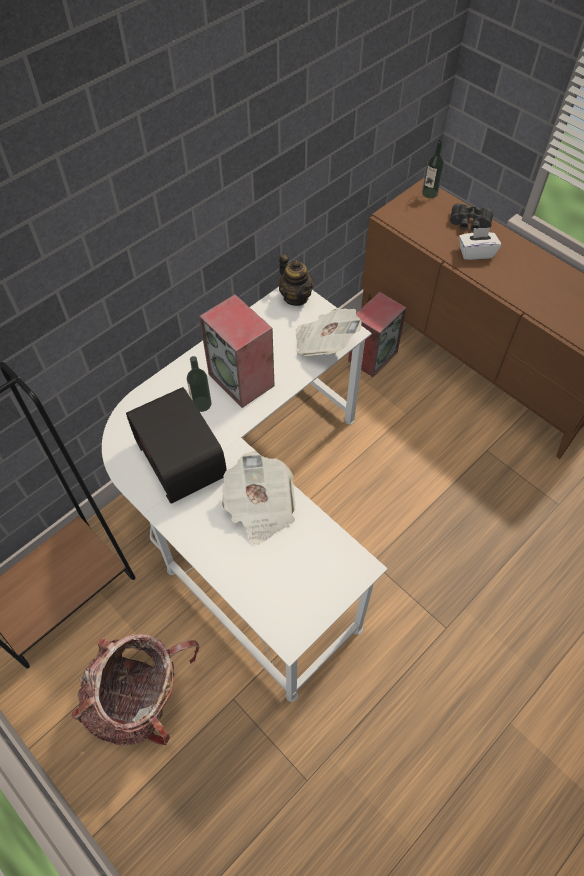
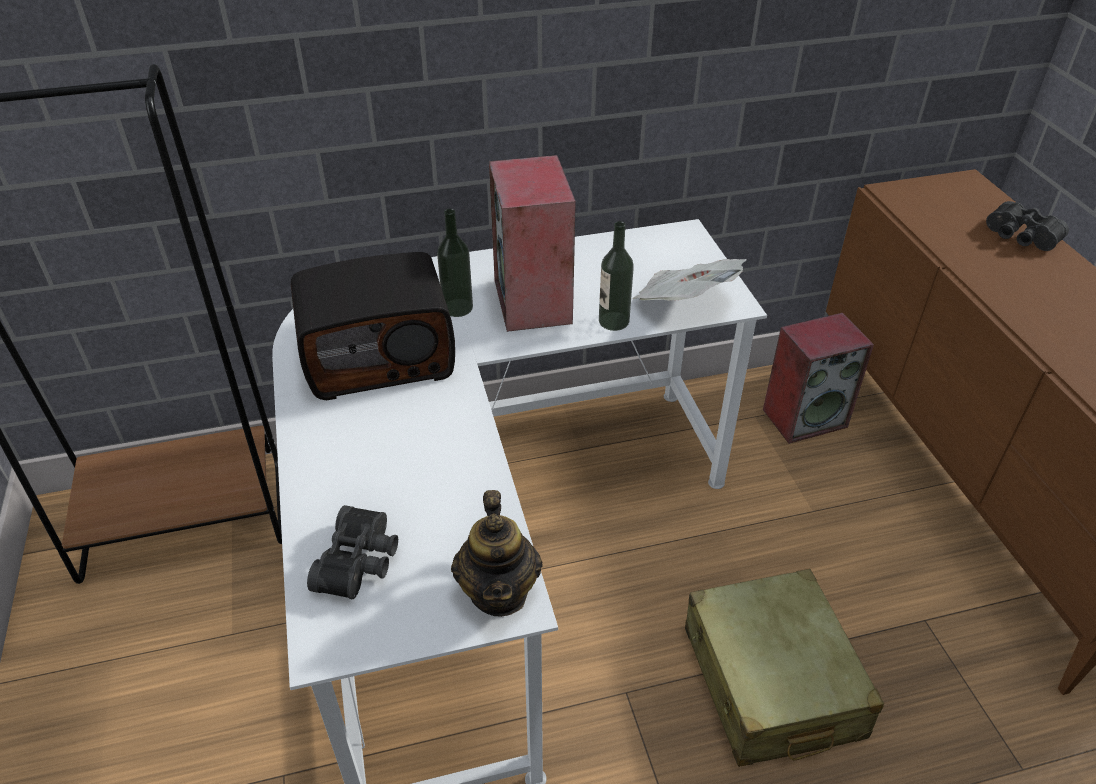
camera: 30 degrees right, 15 degrees down
(141, 698) = (170, 701): backpack -> none
(183, 459) = (379, 357): radio -> radio turned 105 degrees counterclockwise
(260, 508) = (430, 455): newspaper -> none
(272, 586) = (361, 562): none -> black binoculars
(296, 297) = (683, 241): teapot -> teapot (499, 591)
(429, 193) = (974, 187): bottle -> bottle (613, 321)
(435, 520) = (771, 682): none -> beige suitcase
(476, 252) = (1009, 272): white tissue box -> none

